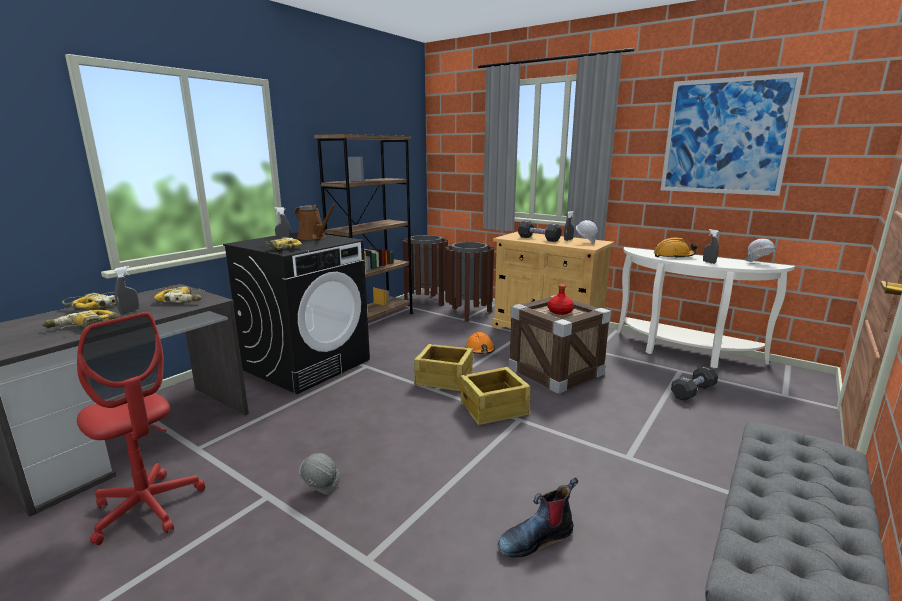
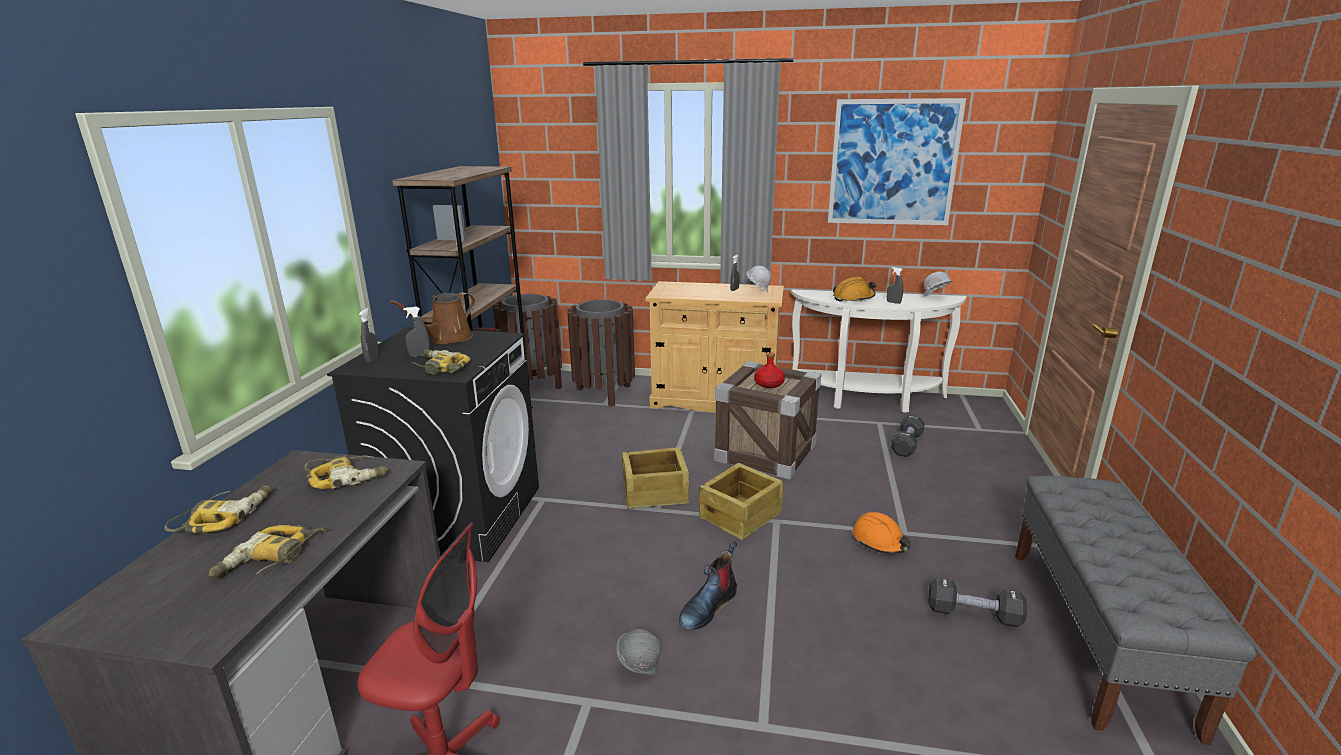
camera: 25 degrees left, 5 degrees up
(129, 311) = (297, 517): grey spray bottle -> grey spray bottle (372, 359)
(313, 237) = (448, 339): brown watering can -> brown watering can turned 120 degrees clockwise
(480, 350) = (662, 443): orange hard hat -> orange hard hat (880, 541)
(536, 538) = (892, 642): boot -> boot (708, 606)
(538, 239) = (700, 292): black dumbbell -> black dumbbell (973, 614)

